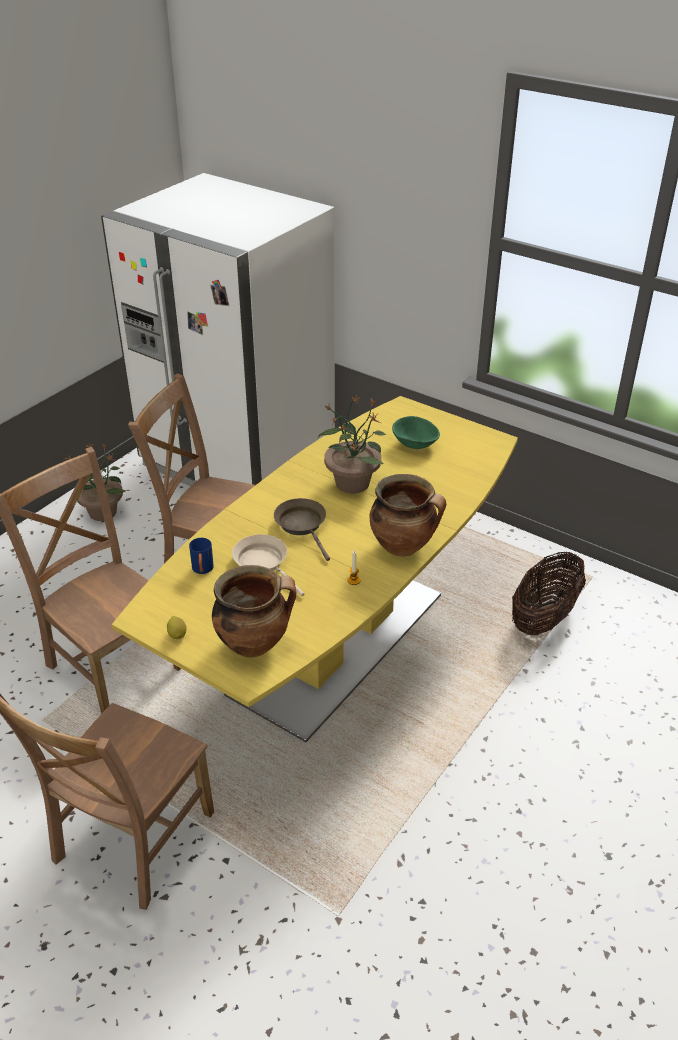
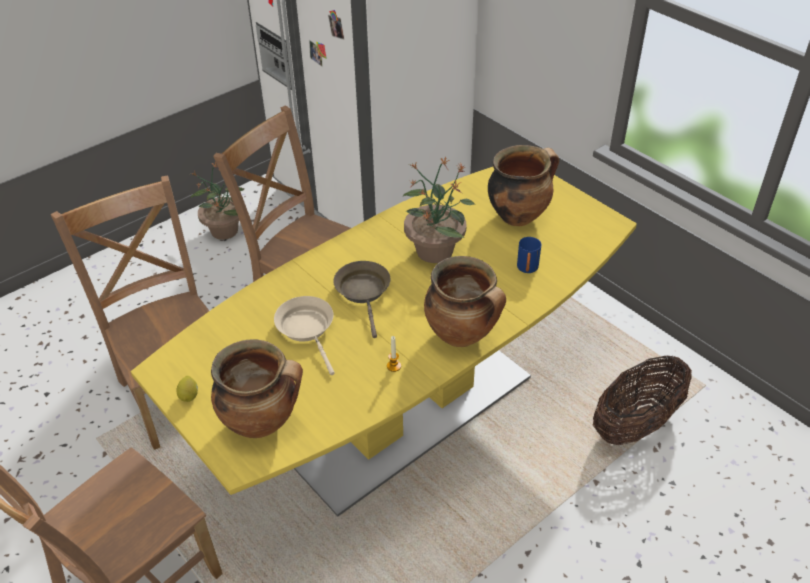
camera: 15 degrees right, 5 degrees up
(202, 570) = (243, 326): blue mug -> blue mug (527, 269)
(415, 444) = (518, 215): green bowl -> cooking pot

